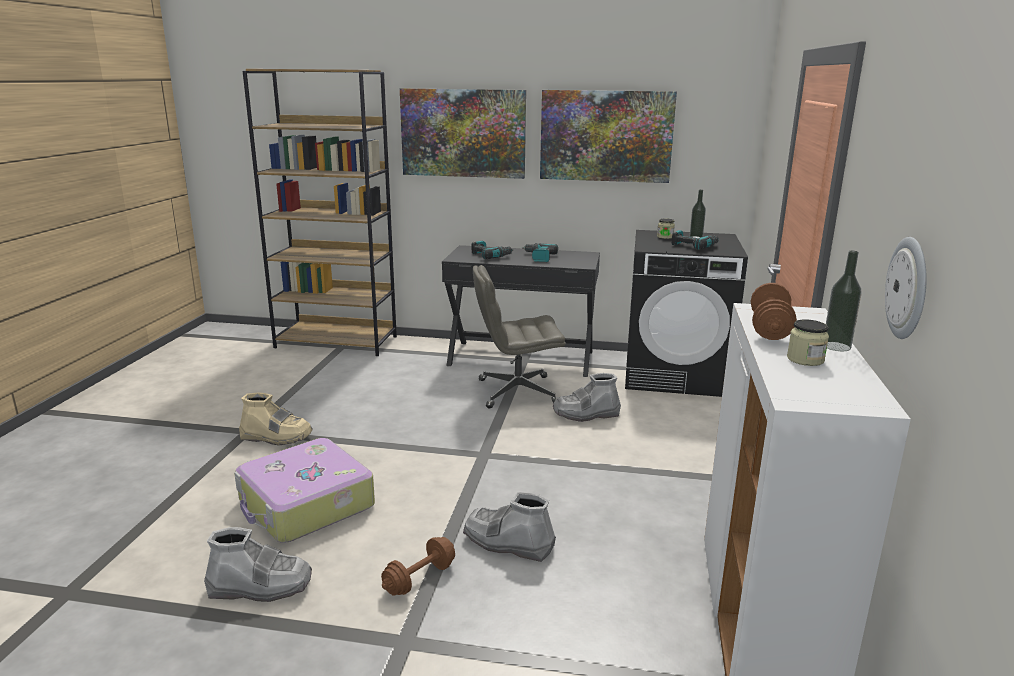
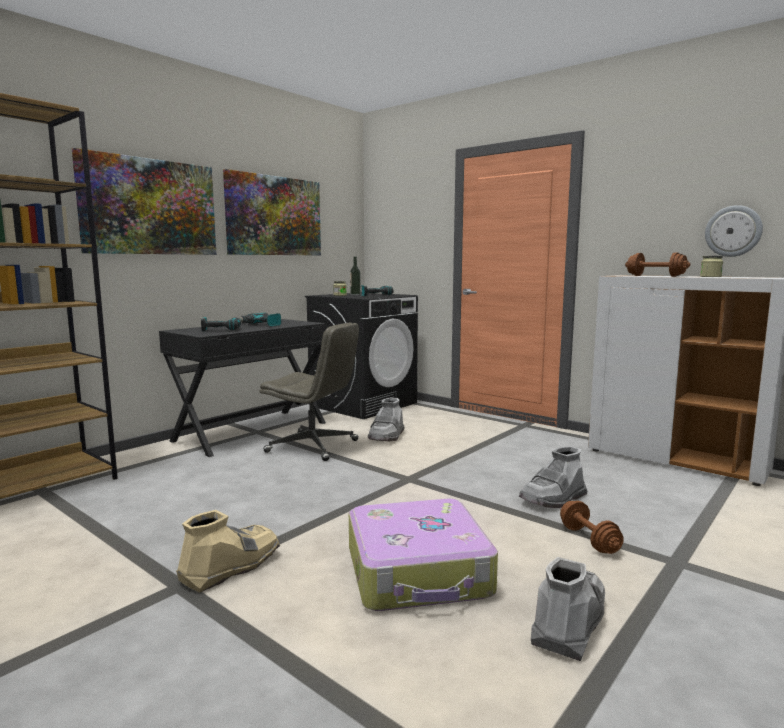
camera: 60 degrees left, 10 degrees down
(516, 392) = (313, 446): grey office chair -> grey office chair turned 90 degrees counterclockwise
(836, 346) = (688, 276): bottle -> none

